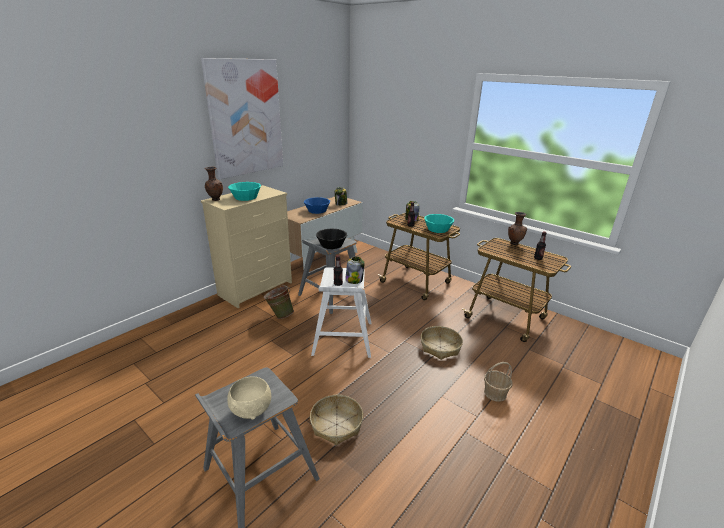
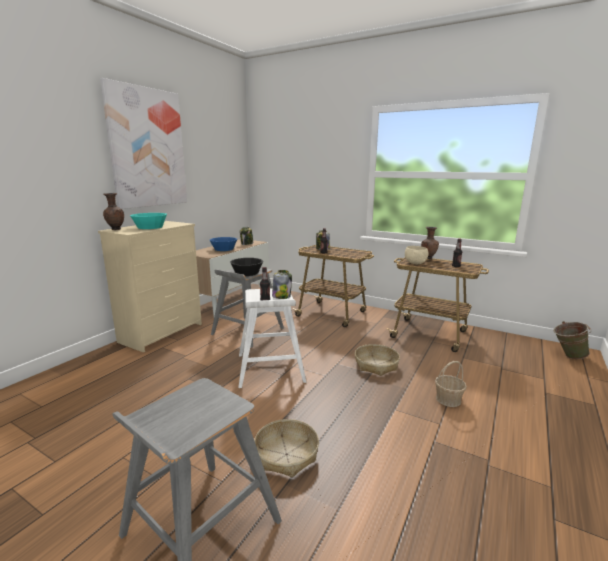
camera: 10 degrees left, 10 degrees down
(252, 409) = (196, 423): beige bowl -> beige bowl (415, 263)
(280, 315) = (194, 354): green bucket -> green bucket (567, 356)
(438, 229) = (351, 253): turquoise bowl -> none

